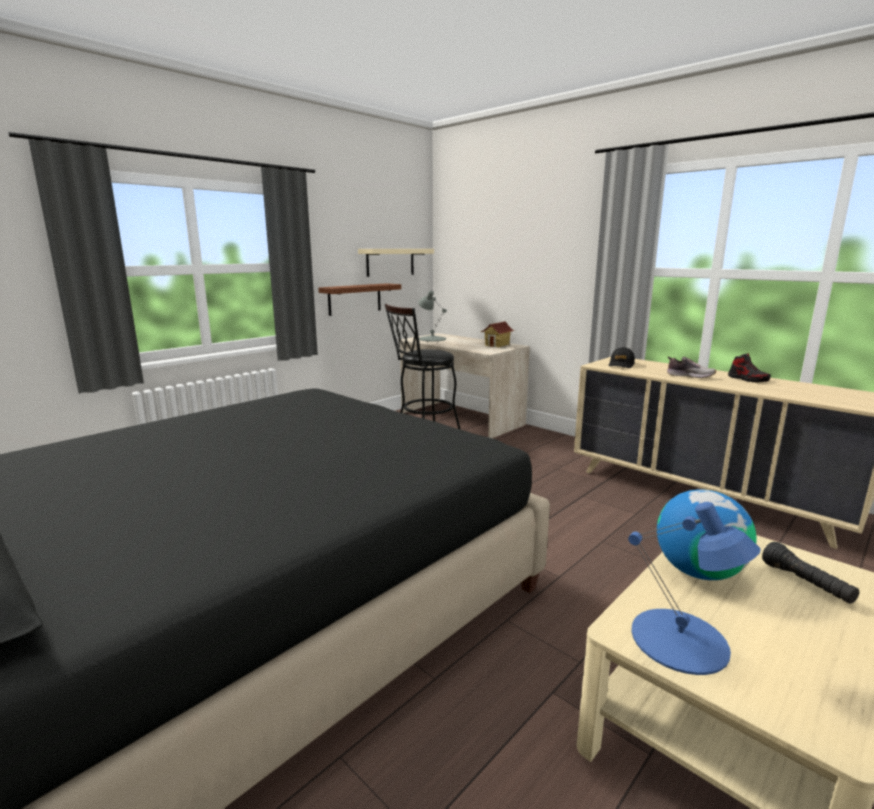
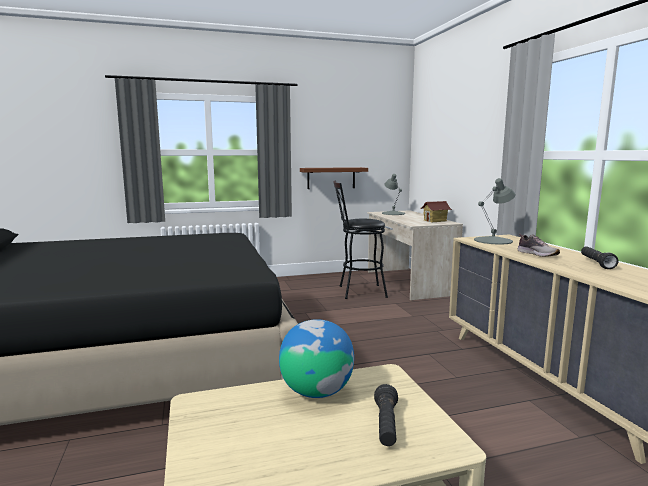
camera: 30 degrees right, 5 degrees down
(390, 262) = (366, 151): beige shelf -> none
(621, 365) = (493, 240): black cap -> grey table lamp
(680, 641) = (216, 419): blue table lamp -> none
(748, 379) = (596, 263): shoe -> black flashlight

